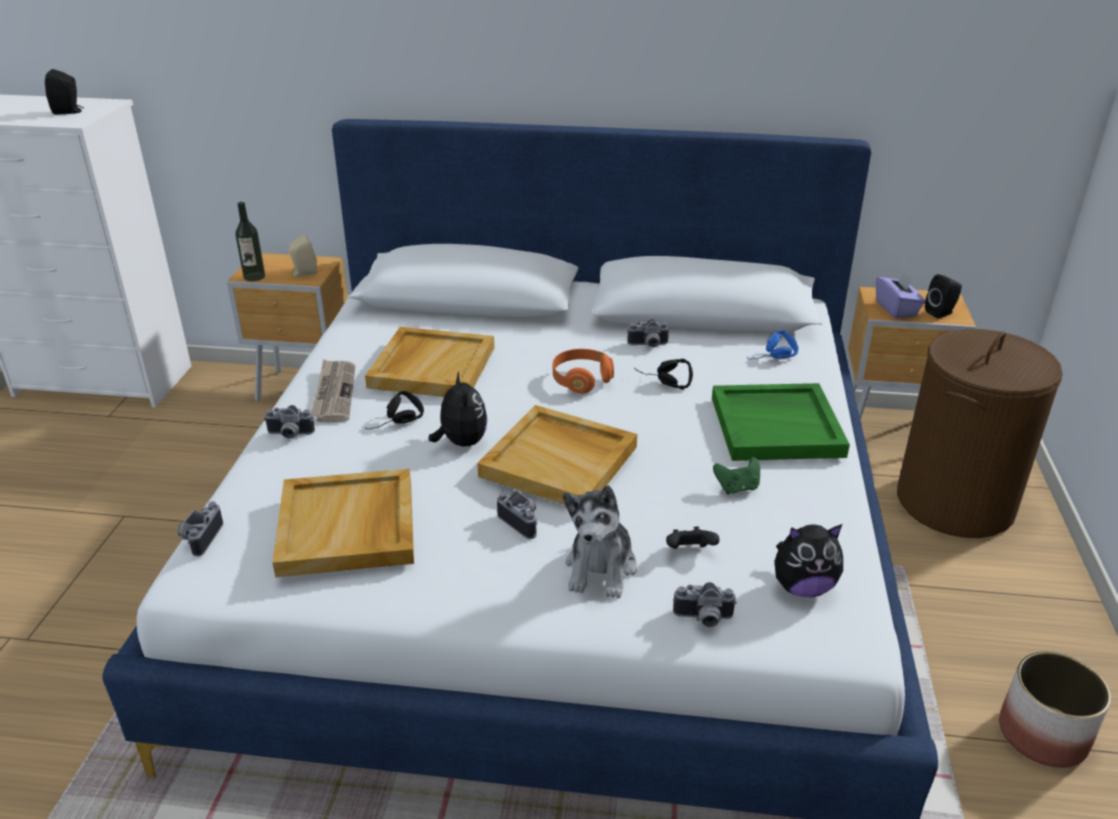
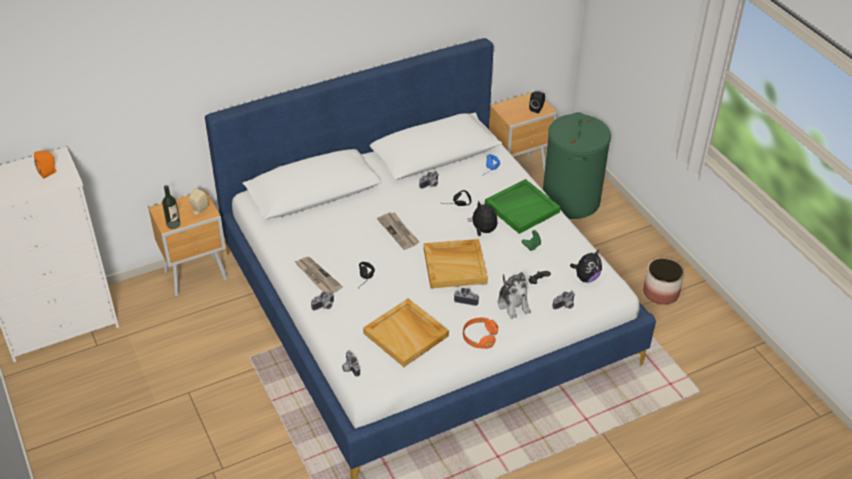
camera: 35 degrees left, 10 degrees up
(69, 112) = (49, 172): black speaker -> orange speaker
(431, 367) = (346, 241): beige tray -> none
(461, 442) = (405, 275): plush toy -> plush toy (483, 231)
(525, 383) = (399, 232): none -> newspaper
(581, 380) = (420, 219): orange headphones -> orange headphones (479, 338)
(896, 309) = (517, 114): purple tissue box -> none
(954, 502) = (570, 200): brown laundry basket -> green laundry basket

